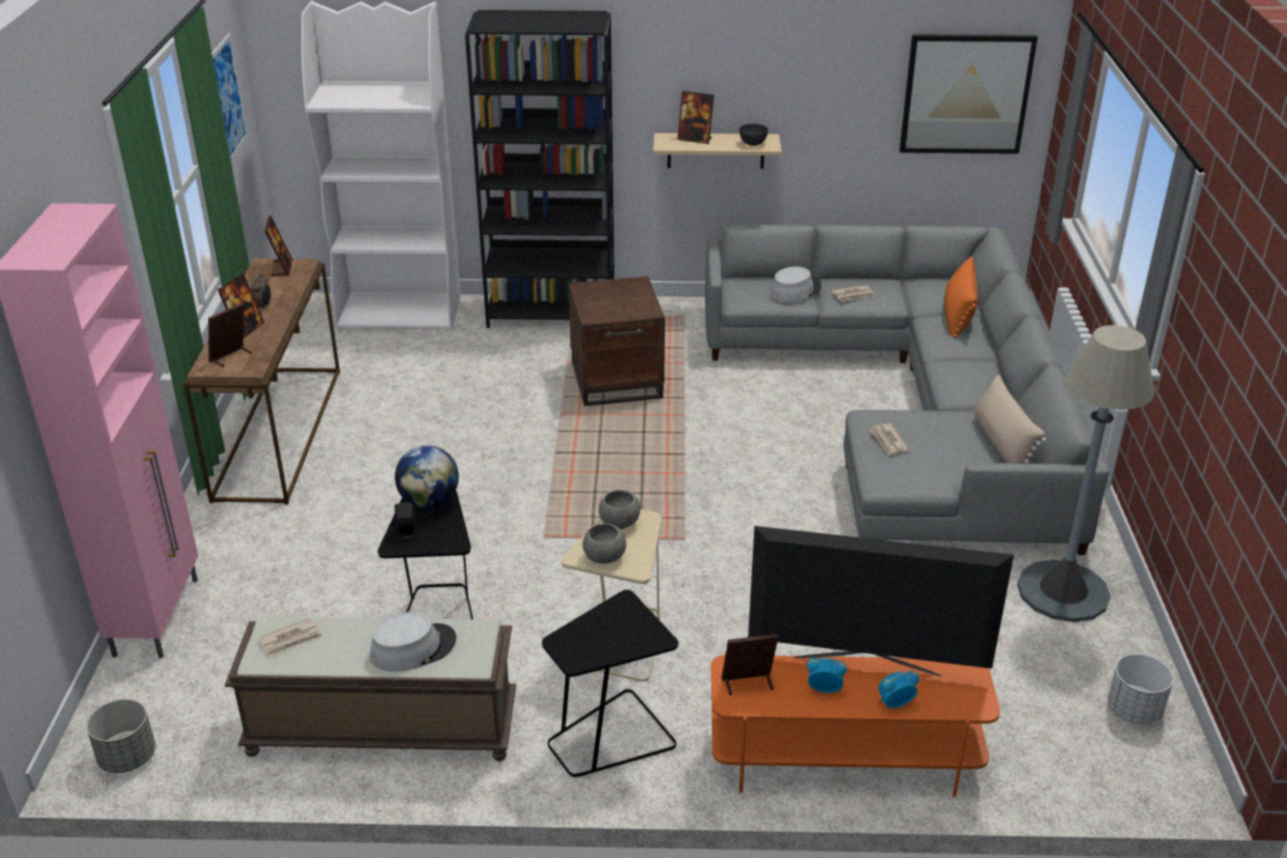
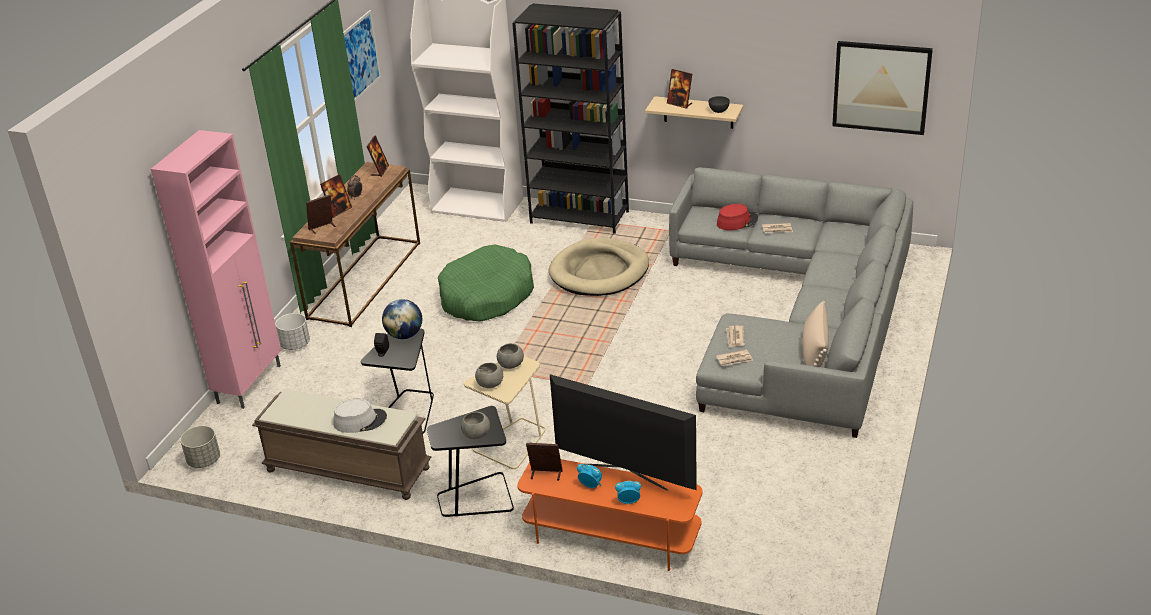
camera: 20 degrees right, 0 degrees up
(291, 639) = (296, 405): newspaper -> newspaper (735, 359)
(474, 433) = (486, 296): none -> green dog bed
(617, 380) = (599, 272): brown side table -> beige dog bed
(628, 640) = (476, 435): none -> grey bowl
(795, 290) = (737, 221): grey hat -> red hat
(958, 314) = (847, 253): orange pillow -> none
(1063, 591) = (824, 459): grey floor lamp -> none
(1133, 710) = (822, 542): white planter -> white planter (295, 344)

